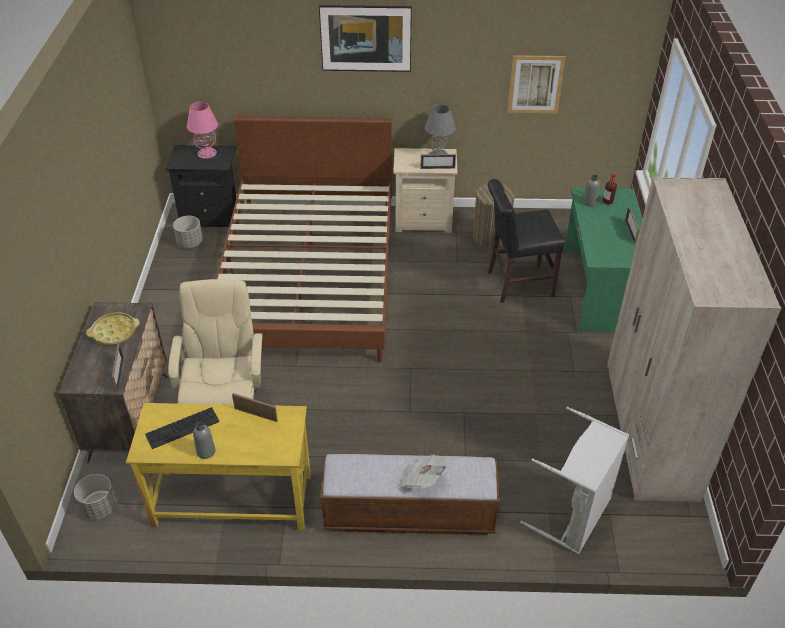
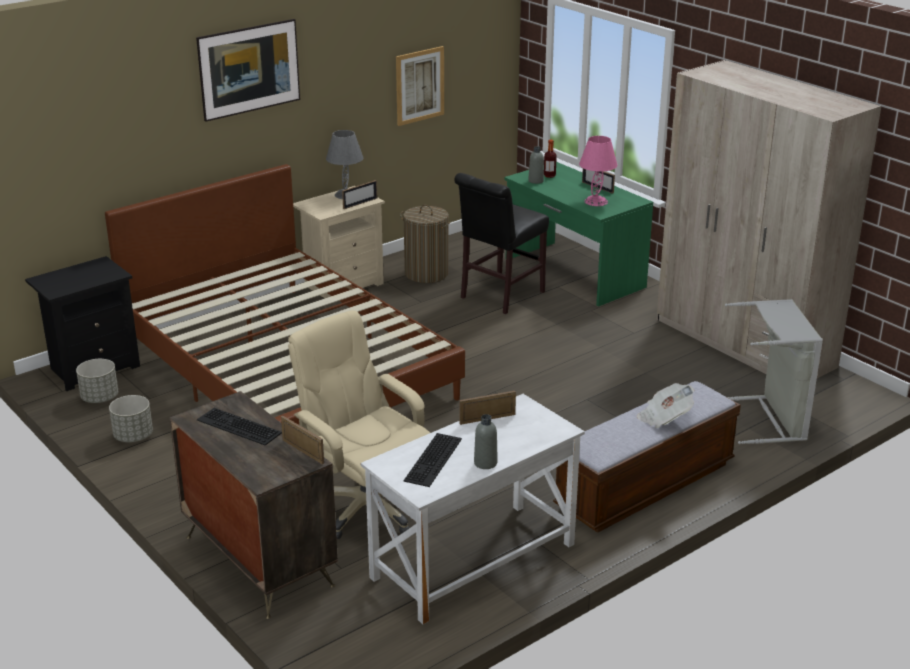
camera: 40 degrees left, 15 degrees down
(100, 507) = (342, 642): grey planter -> grey planter (133, 436)
(114, 332) = (237, 427): yellow tray -> keyboard
(207, 153) = (81, 272): pink table lamp -> pink table lamp (596, 201)
(232, 500) = (474, 562): yellow desk -> white desk

